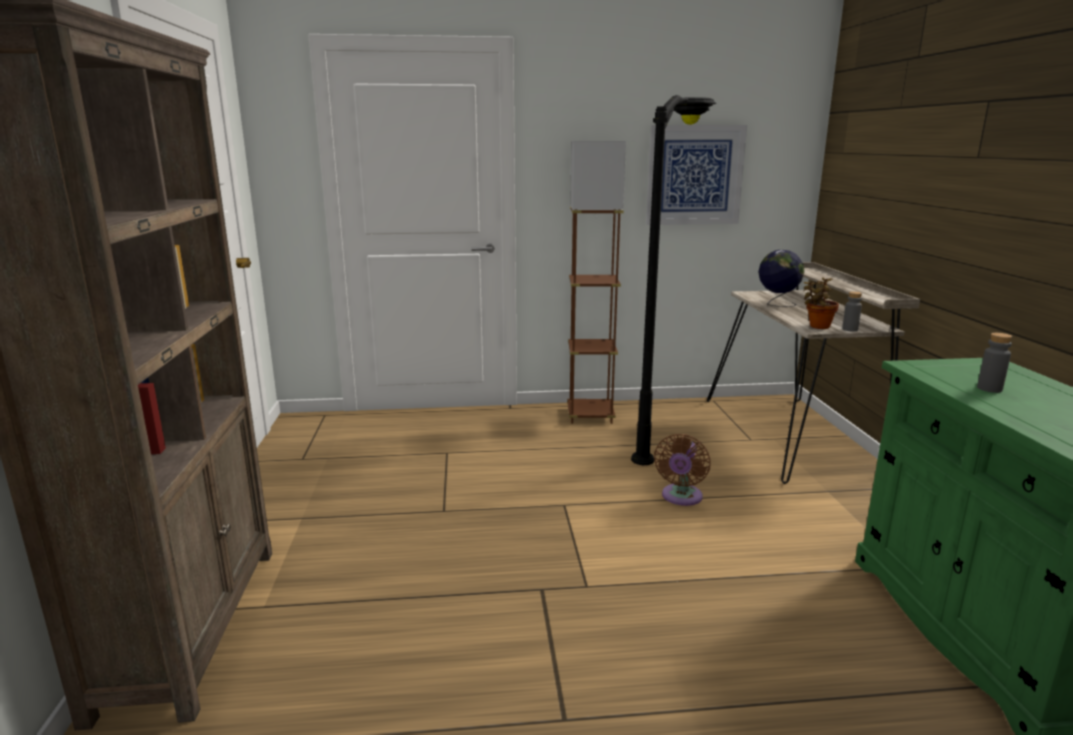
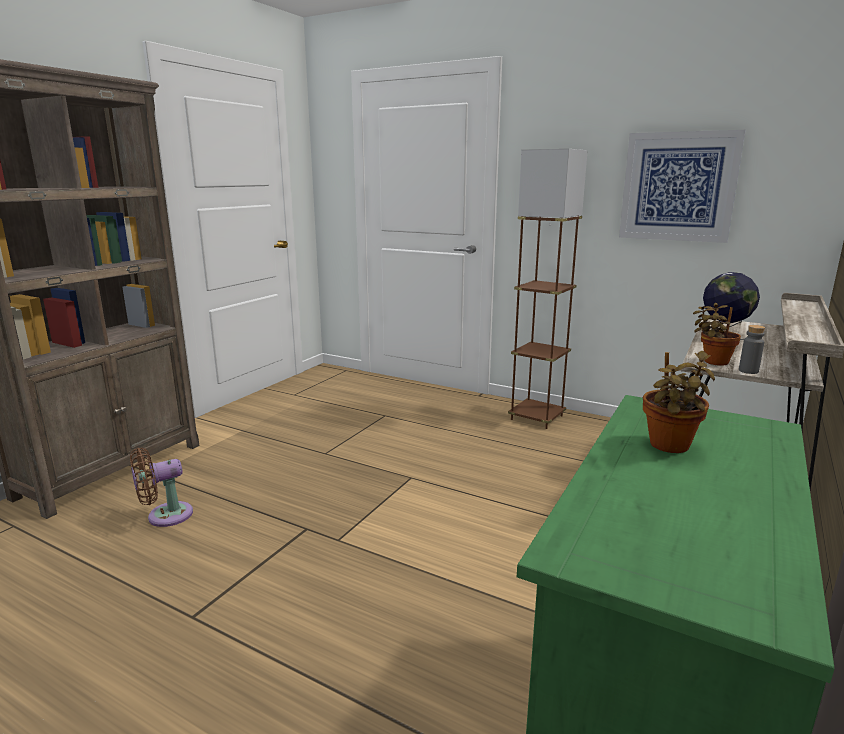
camera: 35 degrees right, 0 degrees up
(663, 434) = (580, 450): black floor lamp -> none
(681, 497) = (515, 505): brown fan -> brown fan (165, 516)
(989, 389) = (669, 447): grey bottle -> potted plant

